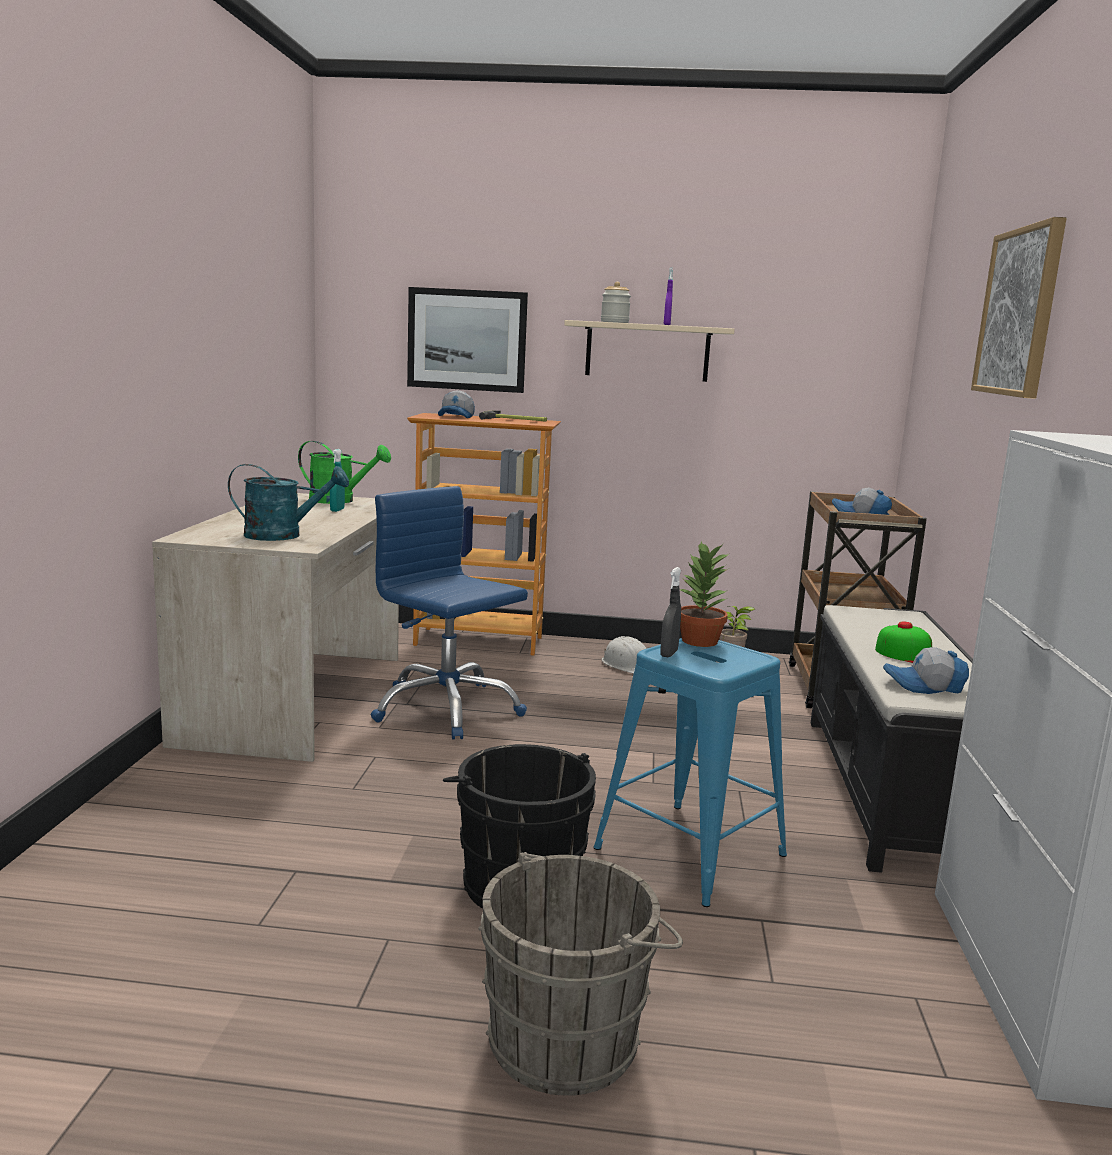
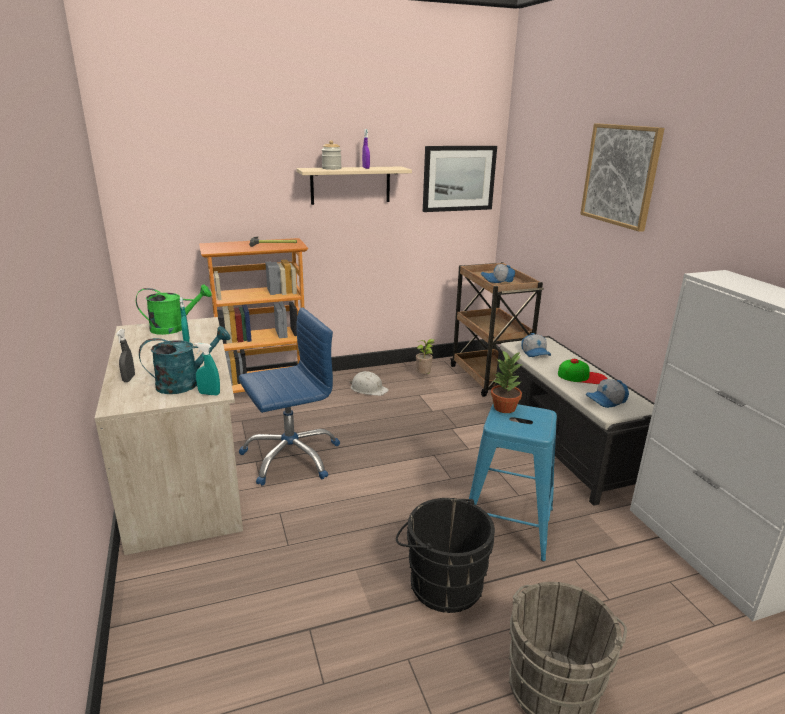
camera: 25 degrees left, 10 degrees up
(295, 546) = (209, 394): none -> turquoise spray bottle
(446, 709) = (291, 456): blue office chair -> blue office chair turned 135 degrees clockwise
(457, 416) = (231, 246): cap -> cap (535, 353)
(467, 340) = (224, 187): picture -> picture (458, 178)
(669, 654) = (502, 425): grey spray bottle -> grey spray bottle (129, 378)

